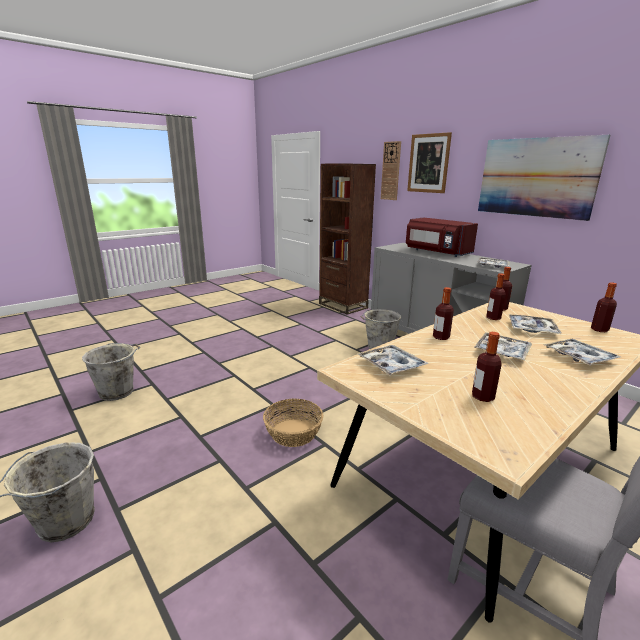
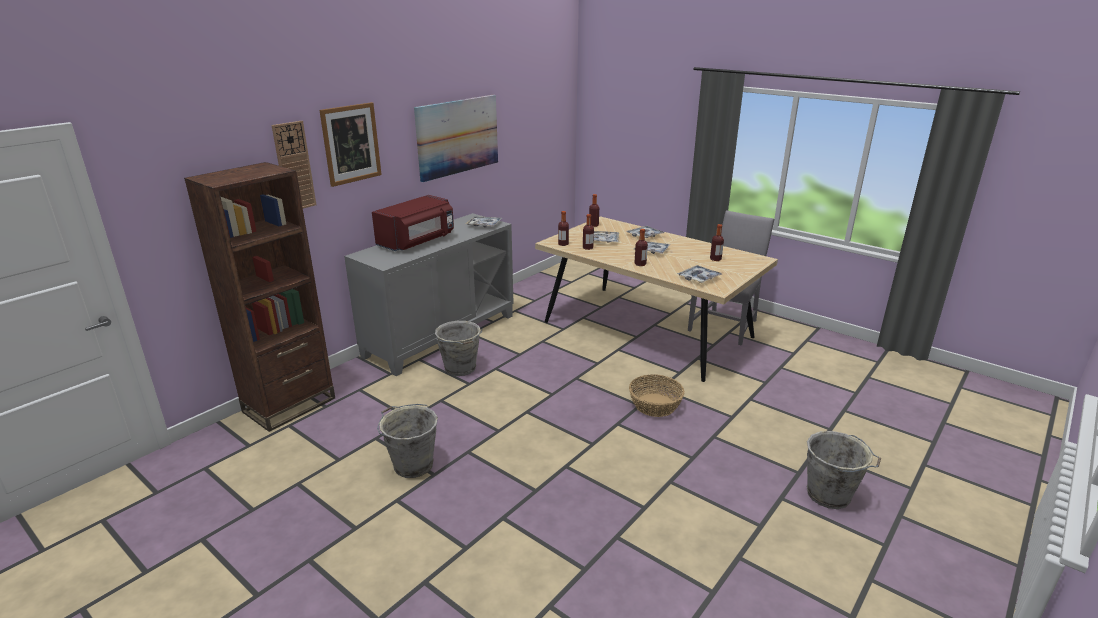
camera: 100 degrees left, 5 degrees up
(118, 392) = (650, 564): grey bucket -> grey bucket (412, 464)

